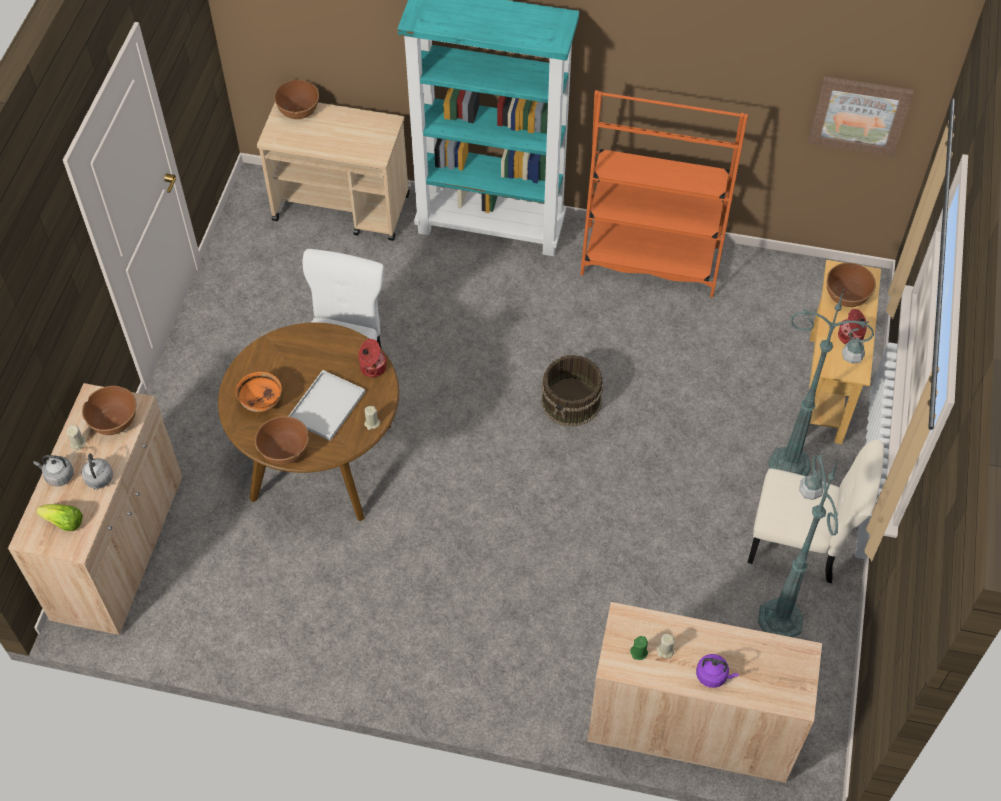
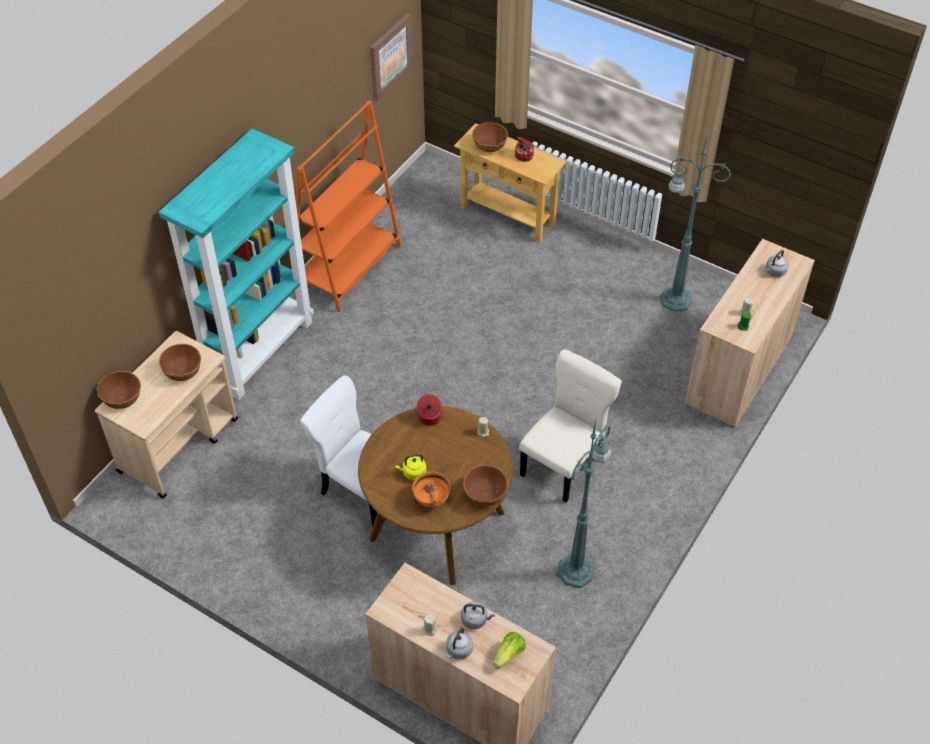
camera: 70 degrees left, 5 degrees down
(114, 421) = (418, 597): brown bowl -> brown bowl (183, 371)
(291, 376) = (413, 473): none -> yellow kettle
(326, 407) = (455, 457): white tray -> none
(571, 401) = (454, 353): brown bucket -> none
(713, 675) = (770, 295): purple kettle -> none
(762, 672) = (774, 272): none -> grey kettle
(791, 466) = (562, 254): green floor lamp -> green floor lamp (577, 569)
(799, 546) = (624, 271): beige chair -> beige chair (564, 464)

